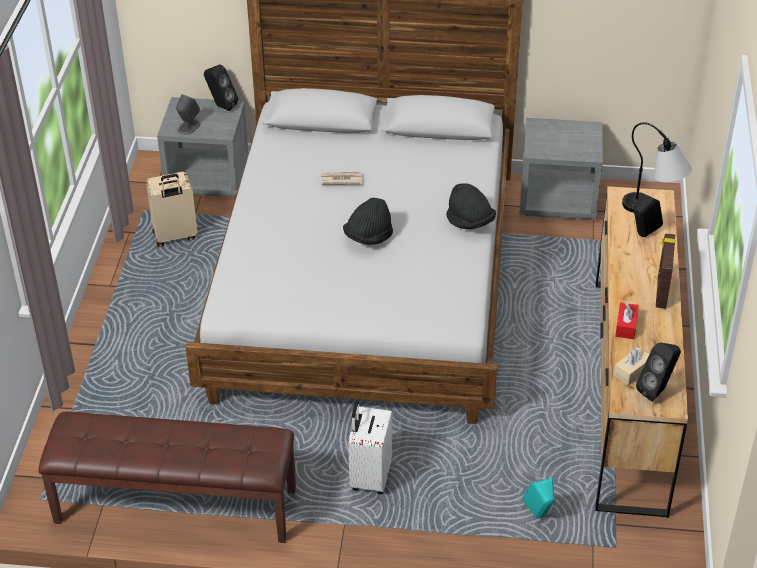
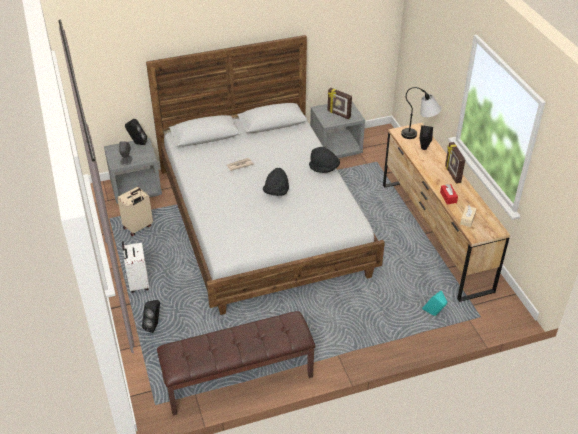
camera: 25 degrees left, 0 degrees up
(369, 477) = (334, 325): white suitcase -> white suitcase (138, 283)
(563, 142) = (338, 114): none -> picture frame
(657, 390) = (486, 225): black speaker -> black speaker (154, 325)

